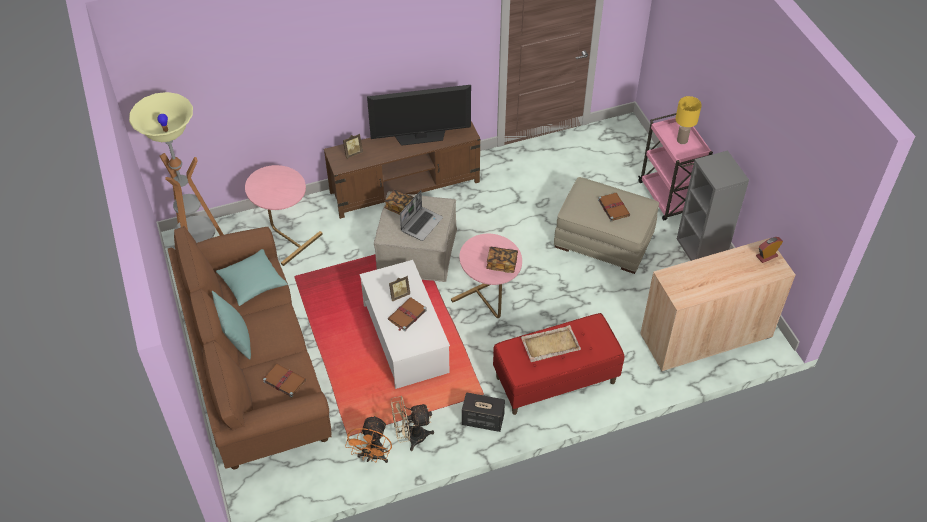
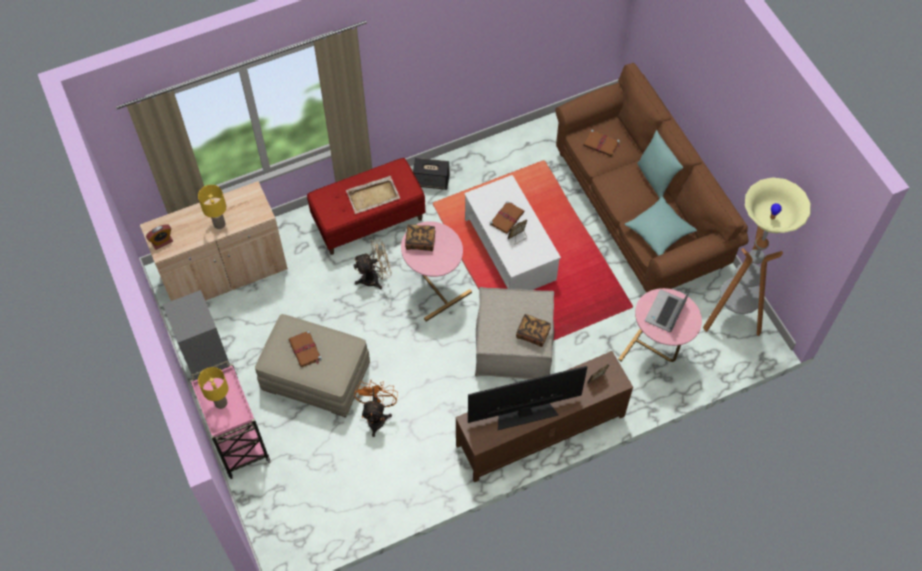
camera: 175 degrees right, 10 degrees up
(373, 457) = (519, 146): orange fan -> orange fan (377, 416)
(411, 437) = (491, 163): beige fan -> beige fan (375, 278)
(421, 224) = (508, 315): laptop -> laptop (665, 312)
(711, 269) = (219, 224): none -> yellow table lamp

